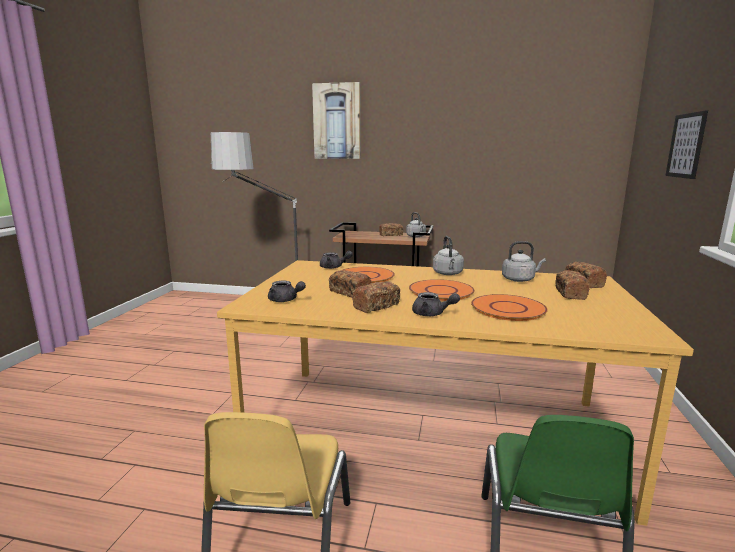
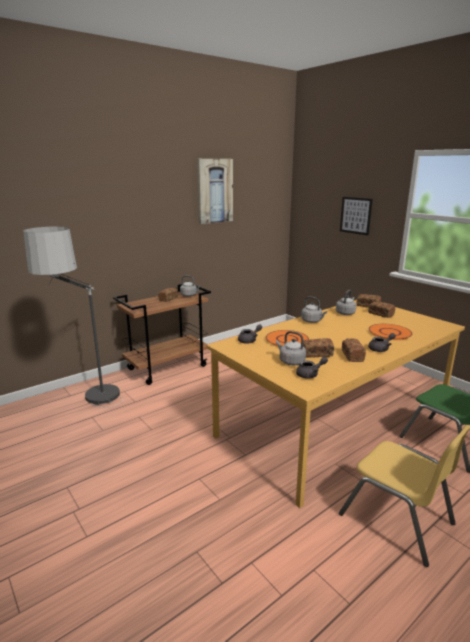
camera: 50 degrees left, 5 degrees up
(307, 288) = (290, 361): none -> grey kettle
(337, 121) = (95, 199): picture -> picture (214, 191)
(441, 291) = (344, 334): orange plate -> none

